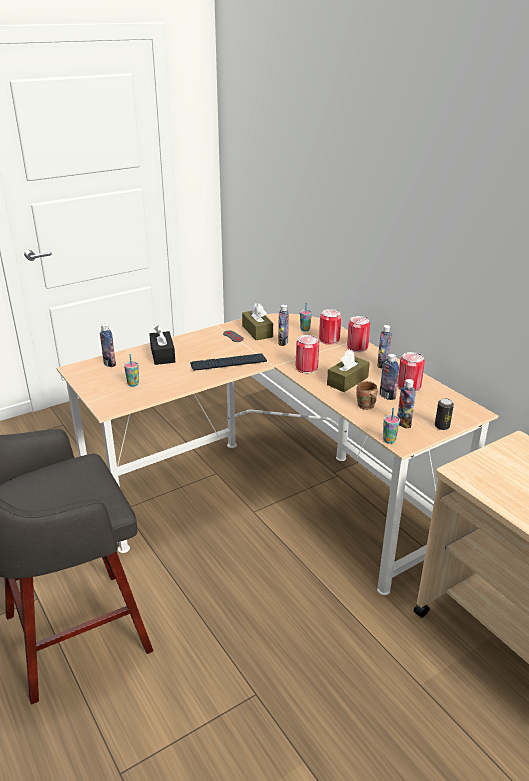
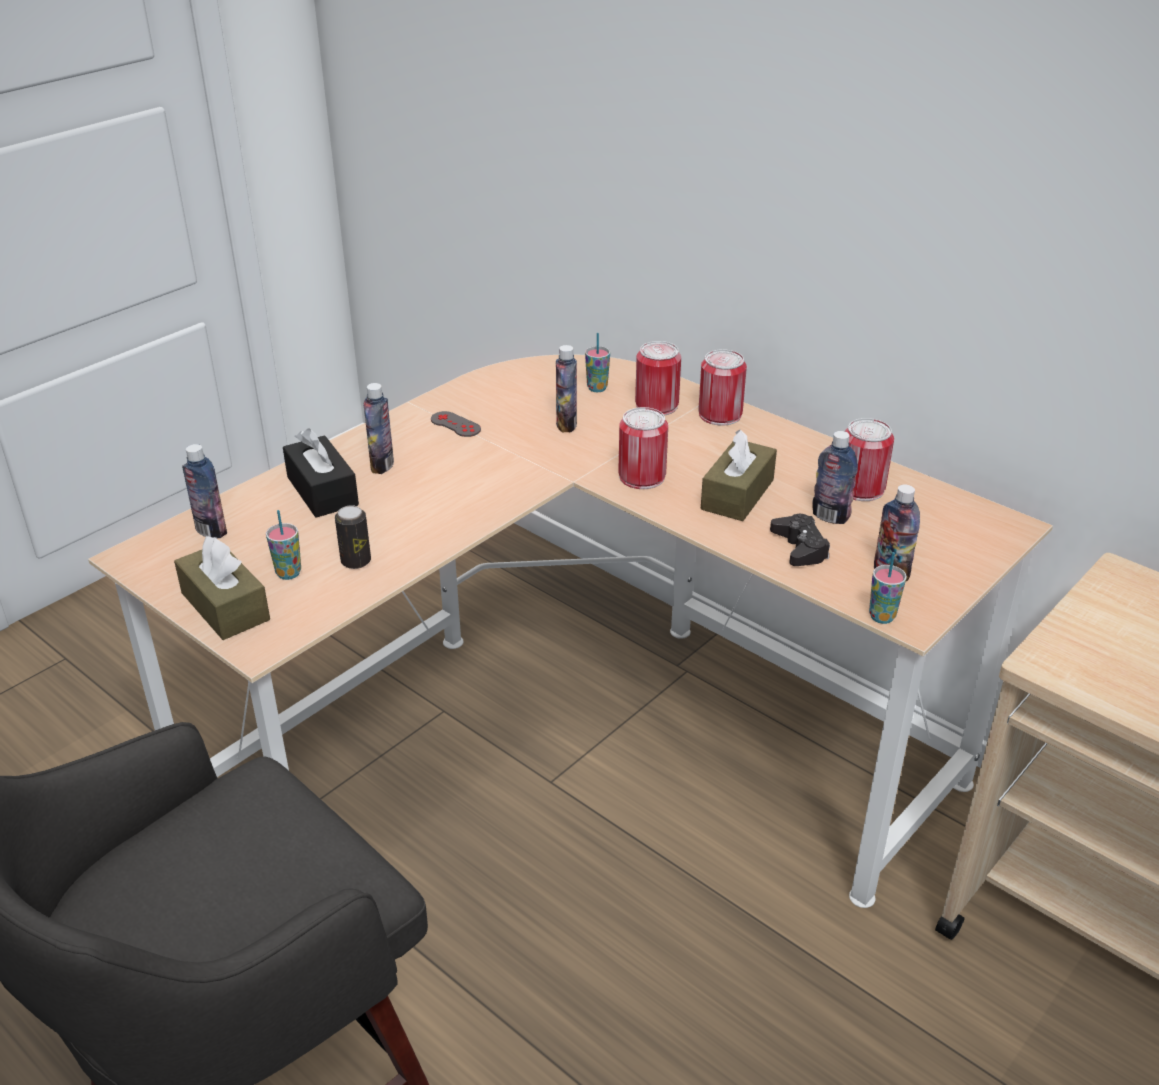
camera: 15 degrees left, 5 degrees up
(228, 363) = (475, 490): keyboard -> none
(257, 331) = (501, 406): brown tissue box -> brown tissue box (225, 606)
(365, 406) = (800, 547): brown mug -> black game controller
(382, 365) = (787, 447): bottle -> bottle (382, 465)
(442, 426) = (964, 567): can -> can (356, 561)

